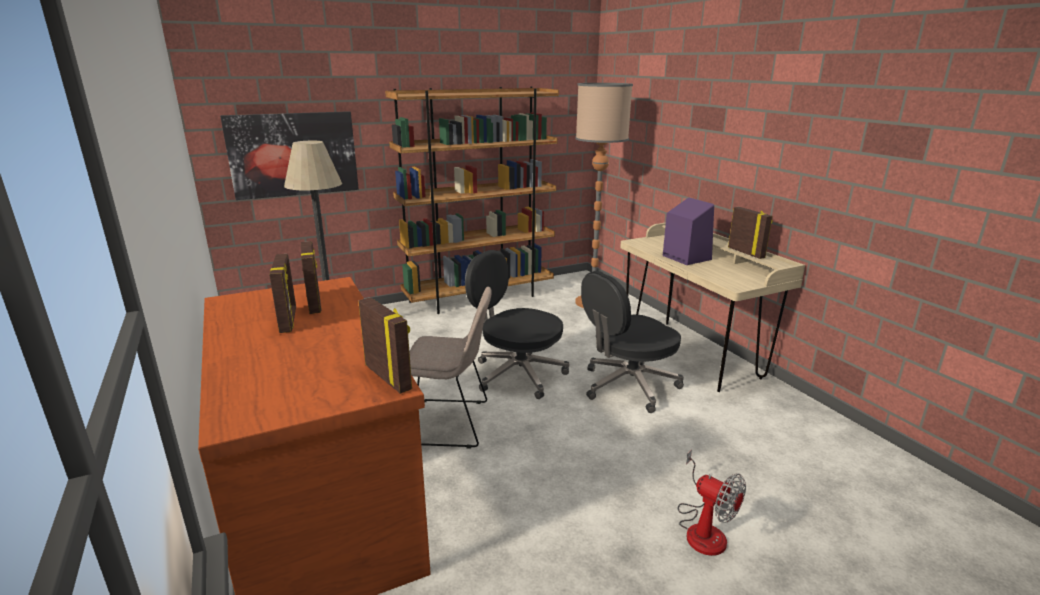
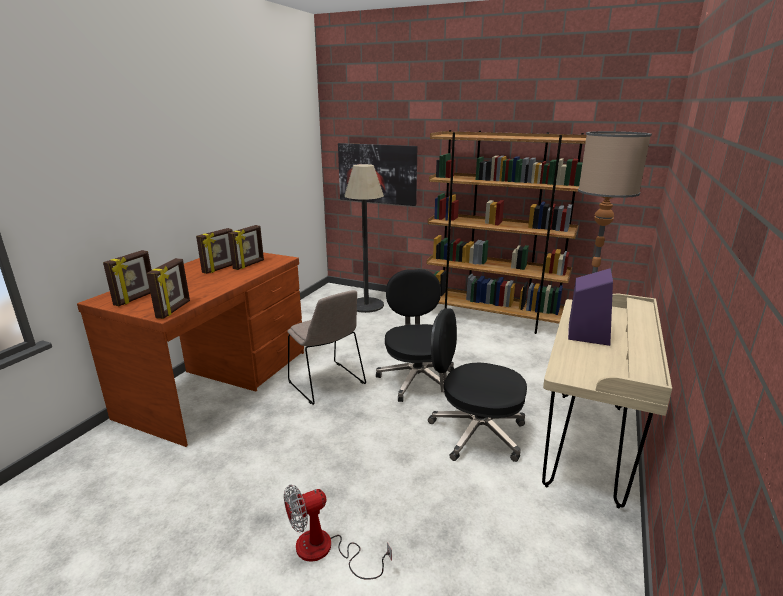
camera: 50 degrees right, 0 degrees up
(703, 528) = (325, 551): fan -> fan turned 60 degrees clockwise
(746, 253) = (639, 351): picture frame -> picture frame (136, 298)

